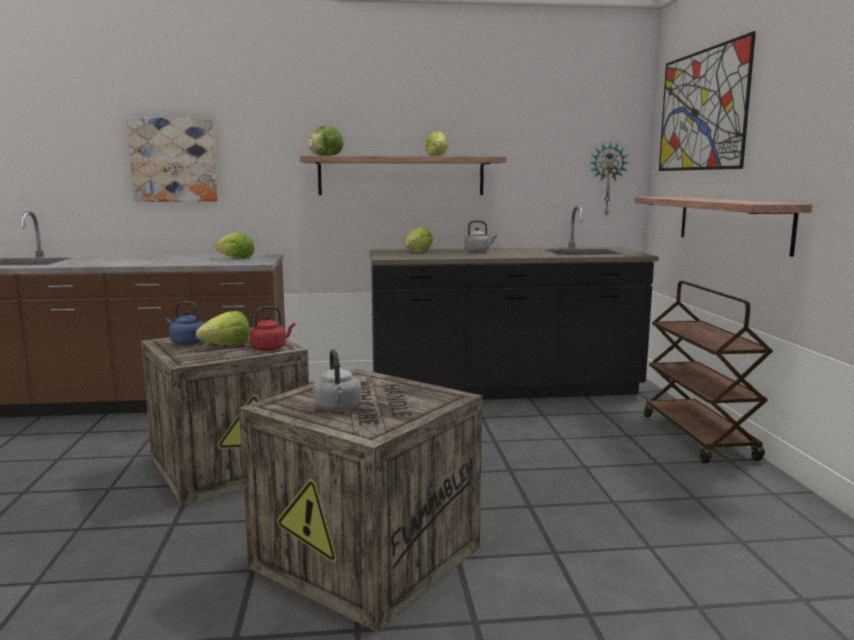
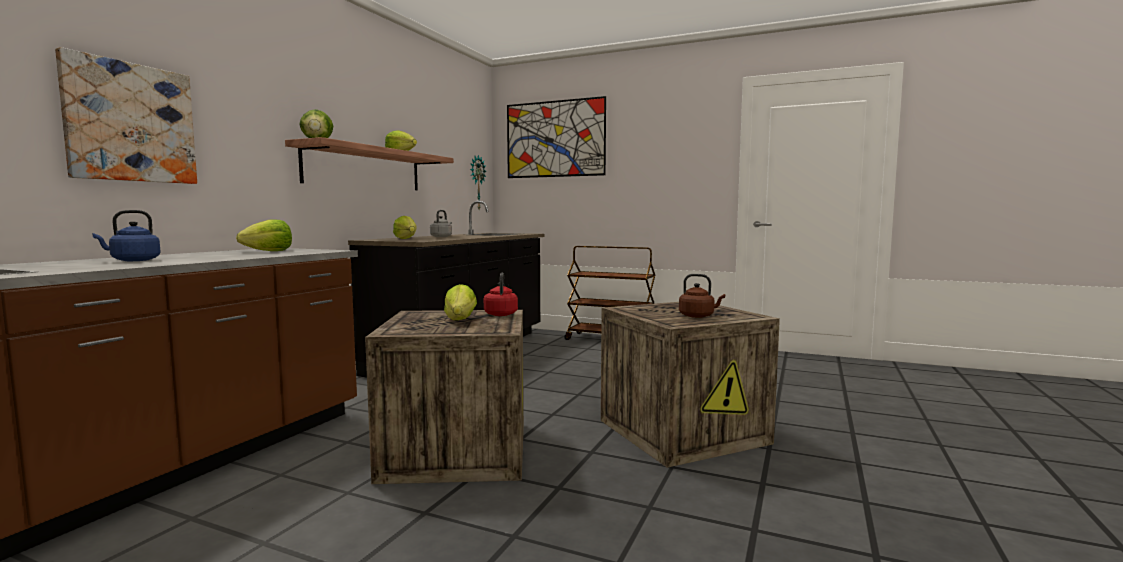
camera: 60 degrees left, 5 degrees down
(186, 343) = (421, 327): blue kettle -> blue kettle (133, 260)
(338, 409) = (698, 316): grey kettle -> brown kettle
(732, 222) = (599, 207): shelf -> none

